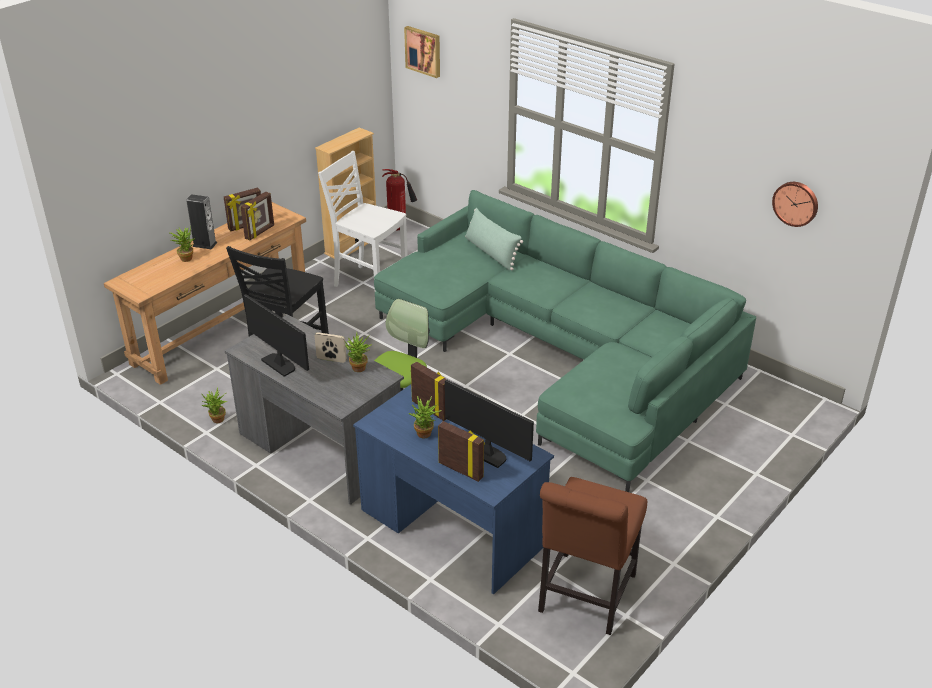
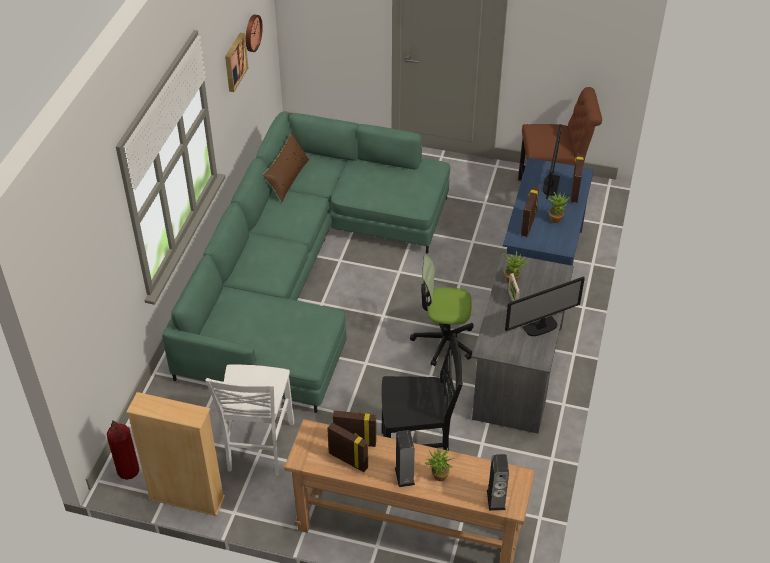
camera: 115 degrees left, 10 degrees up
(136, 276) = (496, 499): none -> speaker
(217, 421) = (534, 458): potted plant -> none
(280, 364) = (541, 327): monitor -> monitor turned 135 degrees counterclockwise
(423, 51) = (71, 292): picture -> picture (234, 62)
(491, 253) = (236, 306): green pillow -> none
(660, 317) = (287, 179): none -> brown pillow

